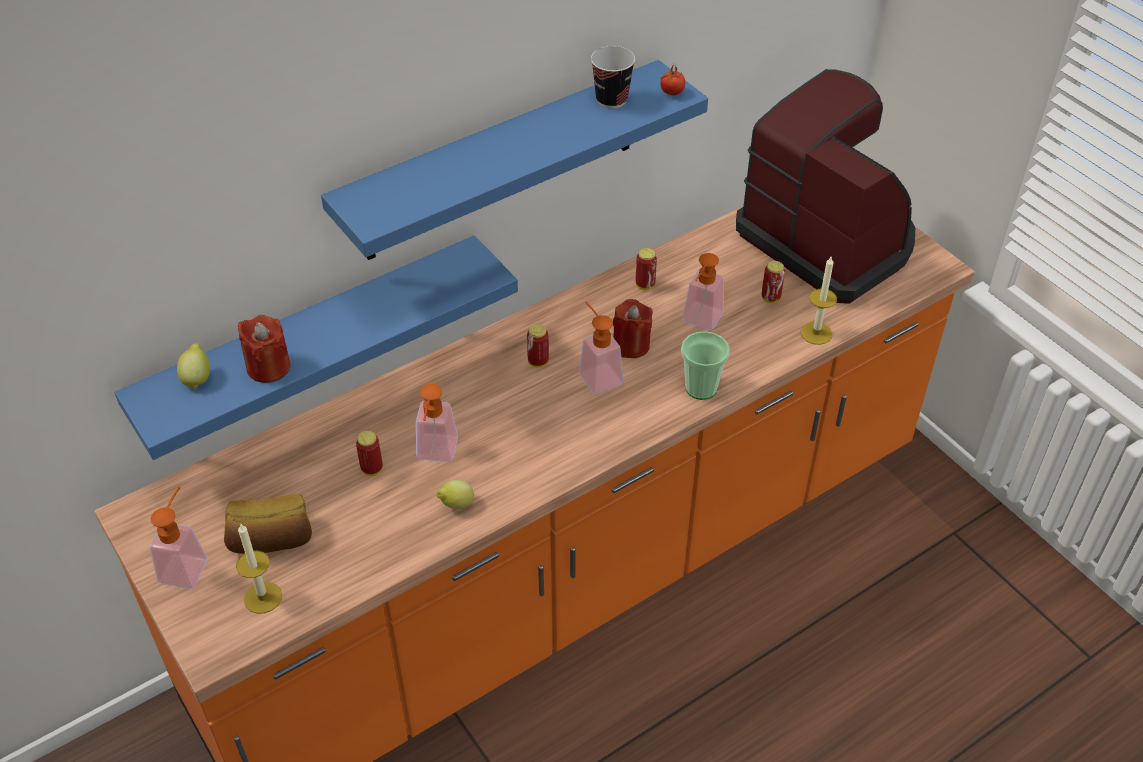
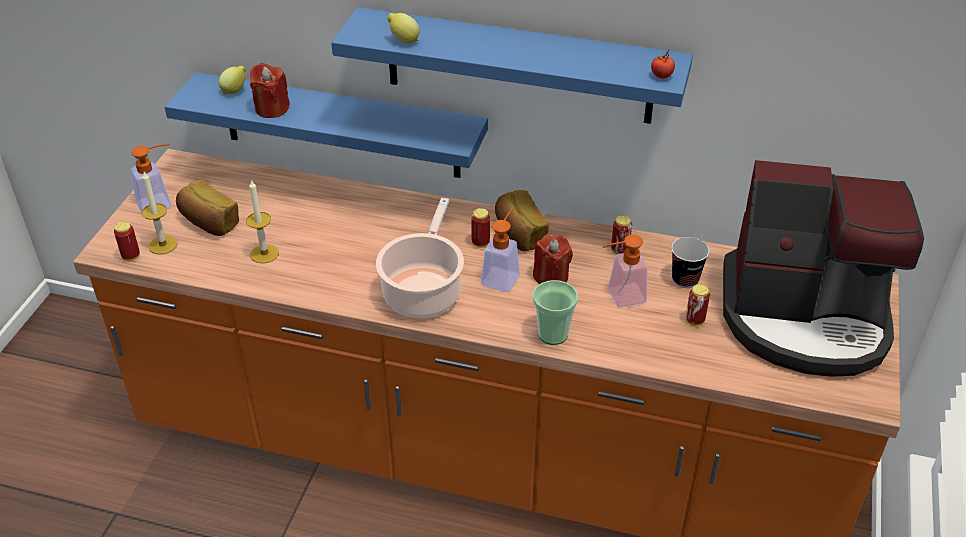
camera: 50 degrees right, 5 degrees down
(372, 469) = (305, 227): can -> can (131, 256)
(436, 454) = (346, 246): soap dispenser -> none
(456, 505) = (313, 279): lemon -> lemon (403, 41)
(554, 330) = (519, 234): none -> bread
(559, 437) = (423, 291): none -> cooking pot
(611, 99) = (613, 57): cup -> cup (685, 279)
(816, 333) = (690, 366): candle -> candle (264, 253)
(828, 240) = (805, 318): coffee machine -> coffee machine turned 90 degrees clockwise

